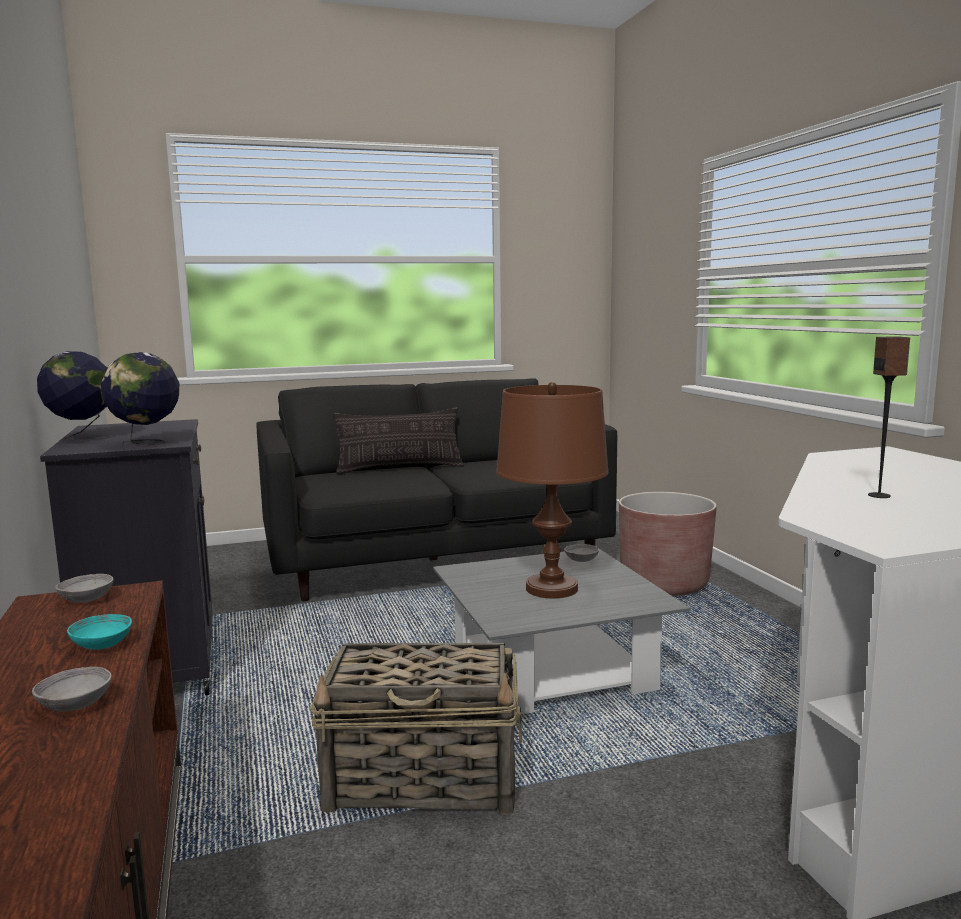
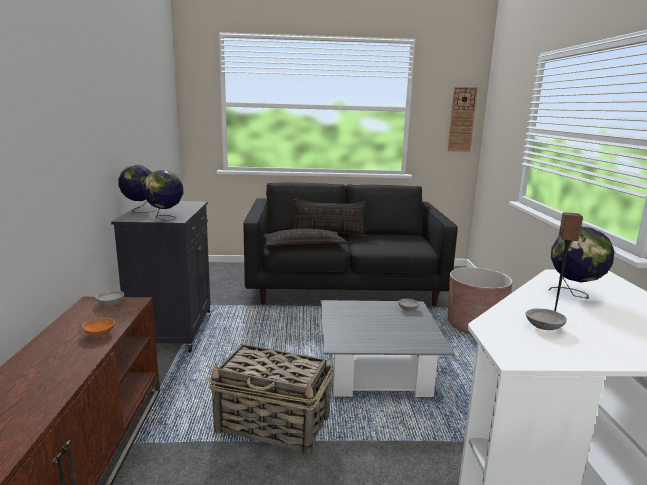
camera: 15 degrees right, 5 degrees up
(75, 705) = (65, 368): grey bowl -> grey bowl (544, 327)
(102, 645) = (99, 334): turquoise bowl -> orange bowl
(370, 487) = (303, 245): none -> pillow
(551, 589) = (378, 326): brown table lamp -> none
(579, 273) = (462, 119): none -> wall clock
(877, 473) = (574, 294): none -> globe

